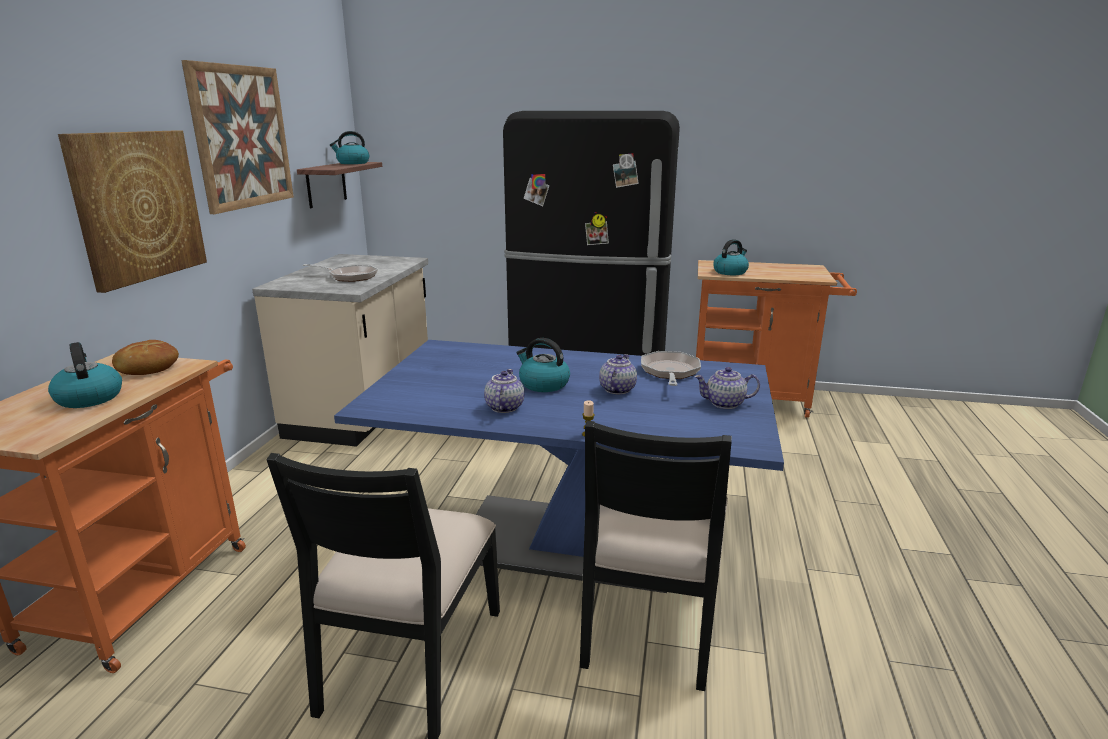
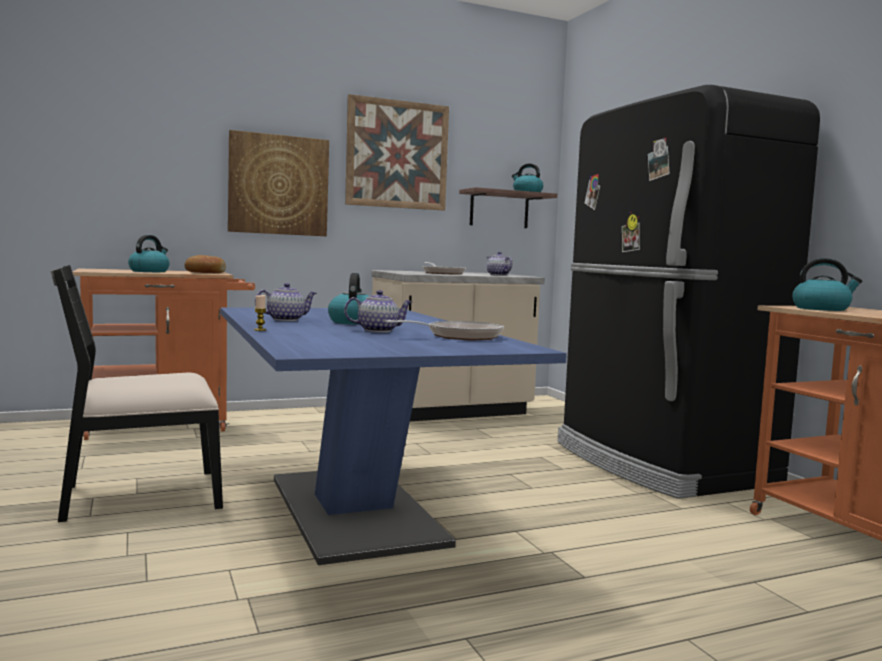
camera: 55 degrees right, 15 degrees down
(649, 620) = (263, 565): black chair -> none
(725, 403) = (404, 346): teapot -> teapot (498, 275)

